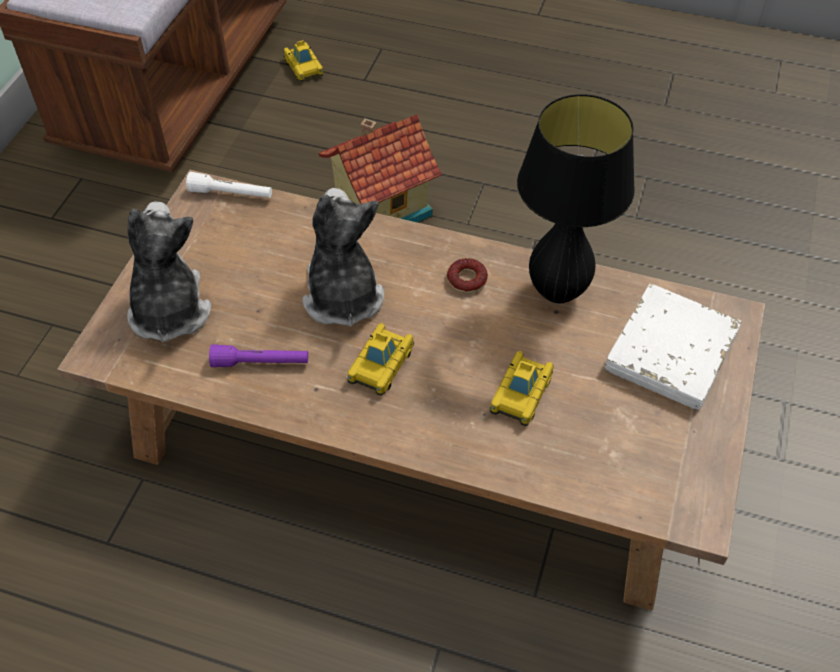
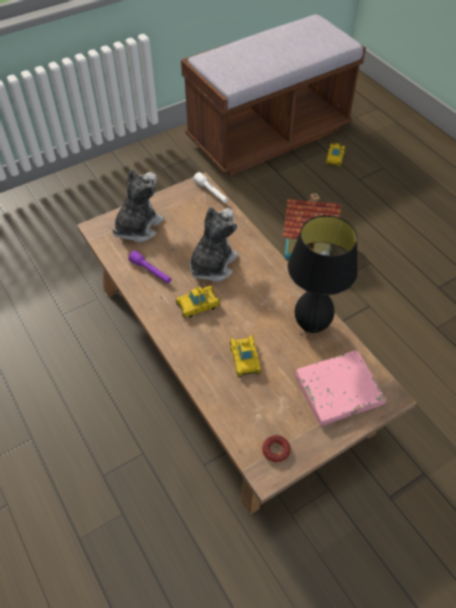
camera: 40 degrees right, 0 degrees up
(467, 279) = (274, 292): donut -> donut (276, 450)
(521, 393) = (245, 359): toy car -> toy car turned 75 degrees counterclockwise
(670, 351) = (338, 390): white book -> pink book

